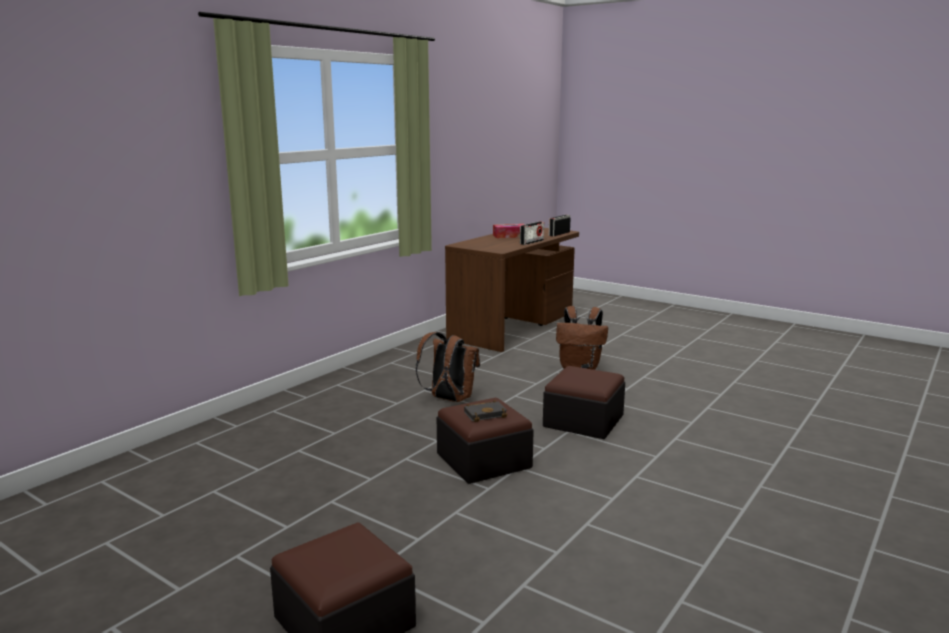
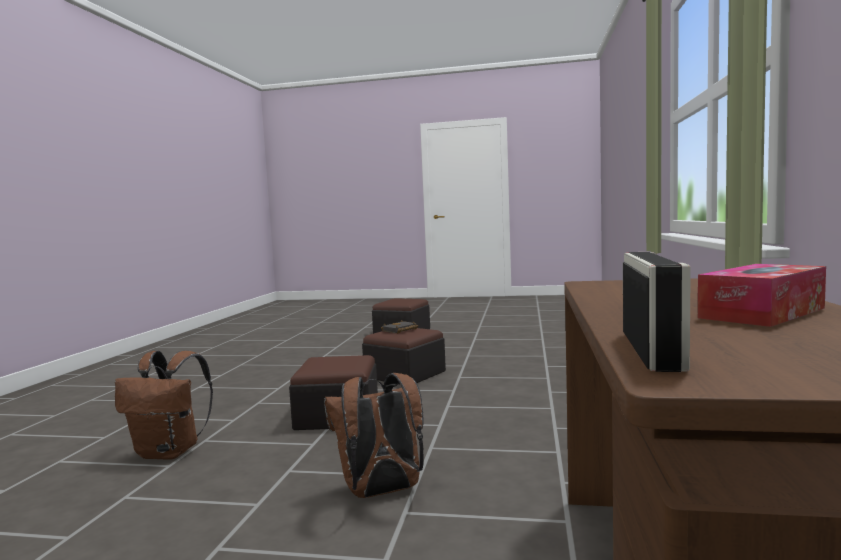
camera: 155 degrees right, 10 degrees down
(449, 399) = (506, 405): brown backpack -> brown backpack (170, 452)
(531, 242) = (606, 305): radio -> none

